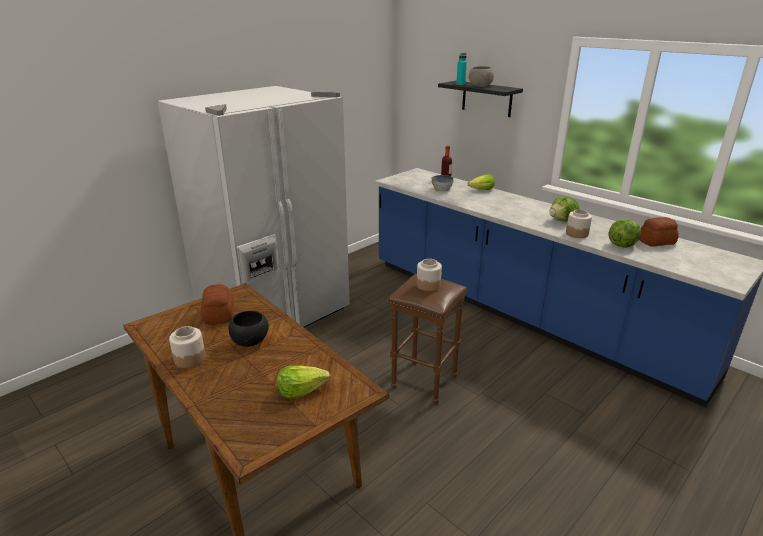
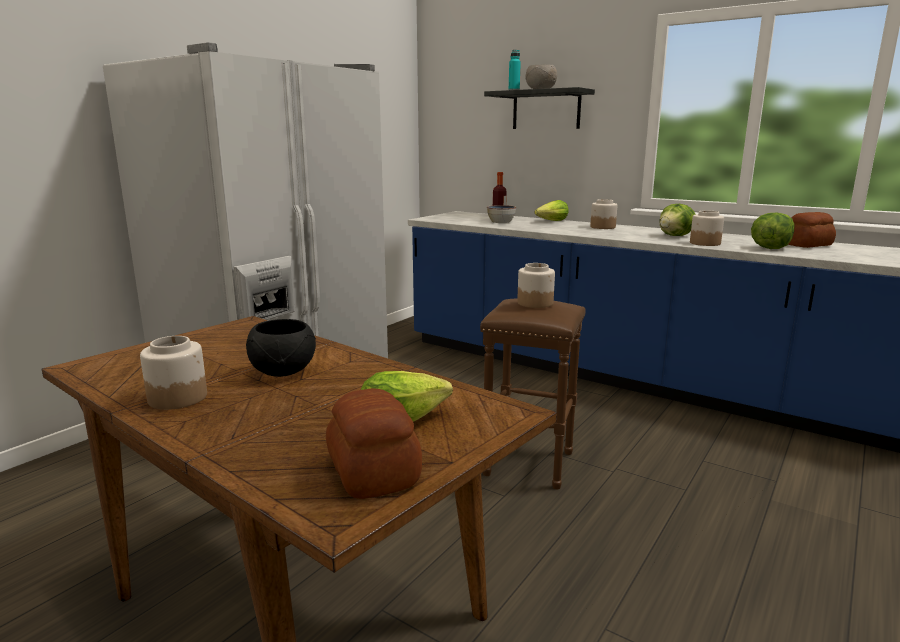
camera: 10 degrees left, 10 degrees down
(218, 315) = (217, 348): bread -> bread (372, 472)
(515, 202) = (602, 227): none -> jar

